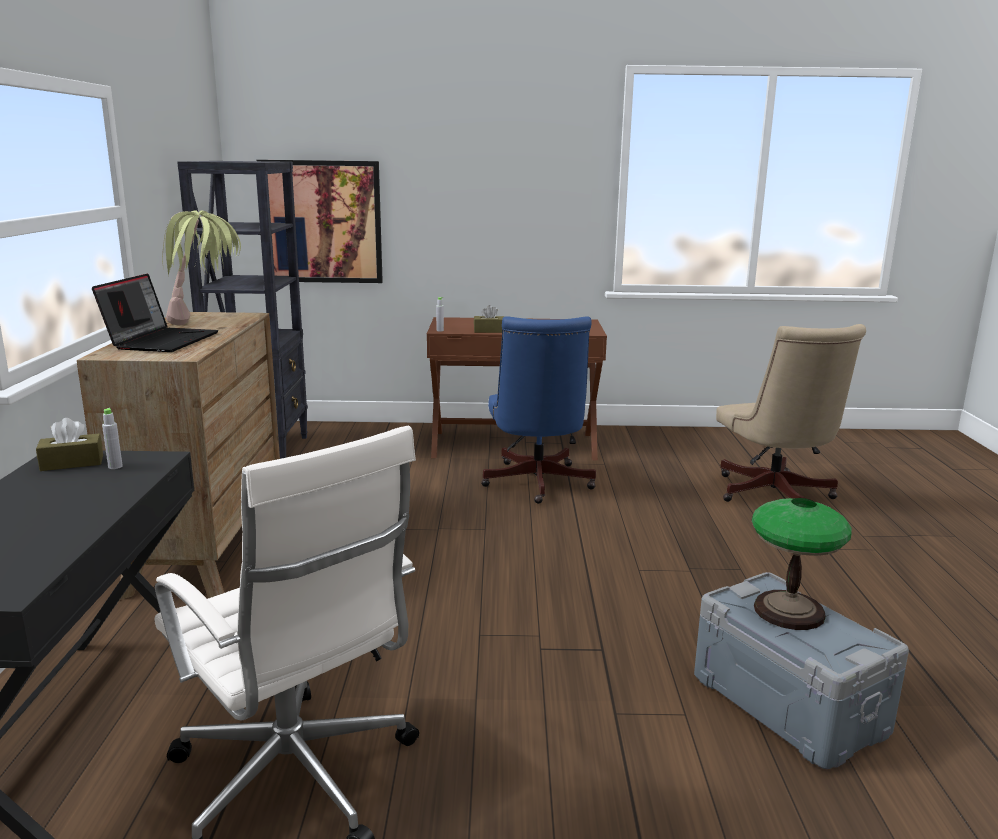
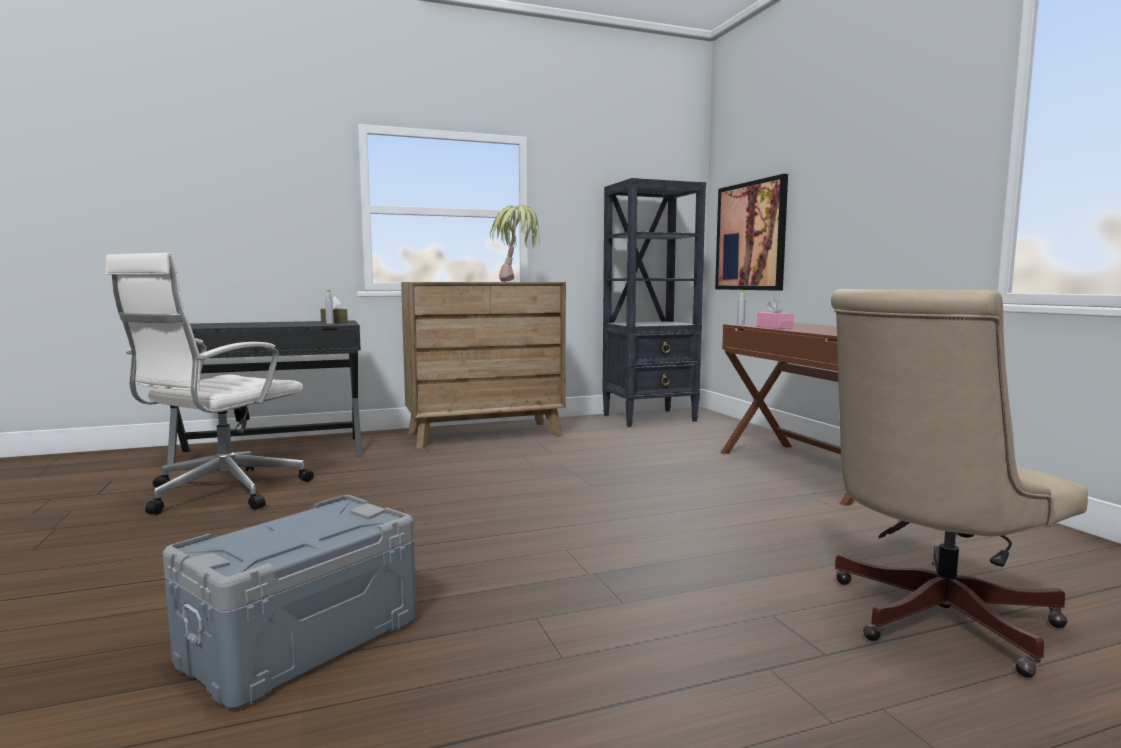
camera: 70 degrees right, 10 degrees down
(161, 341) = (456, 281): laptop -> none
(489, 331) = (774, 327): brown tissue box -> pink tissue box
(536, 484) = (723, 490): blue office chair -> none
(789, 611) = (319, 529): table lamp -> none

